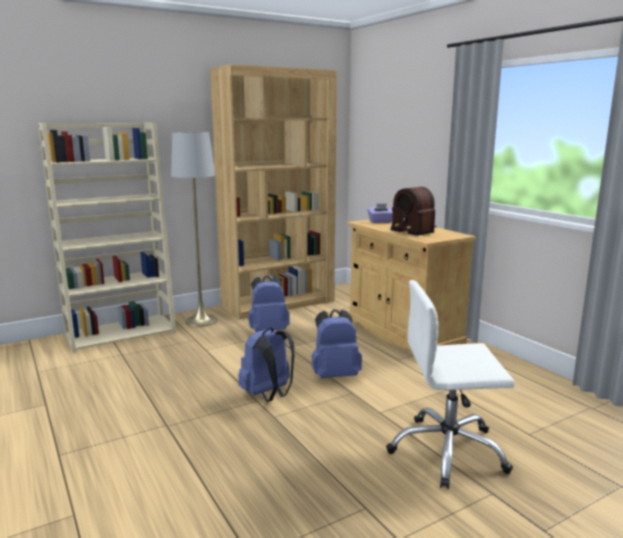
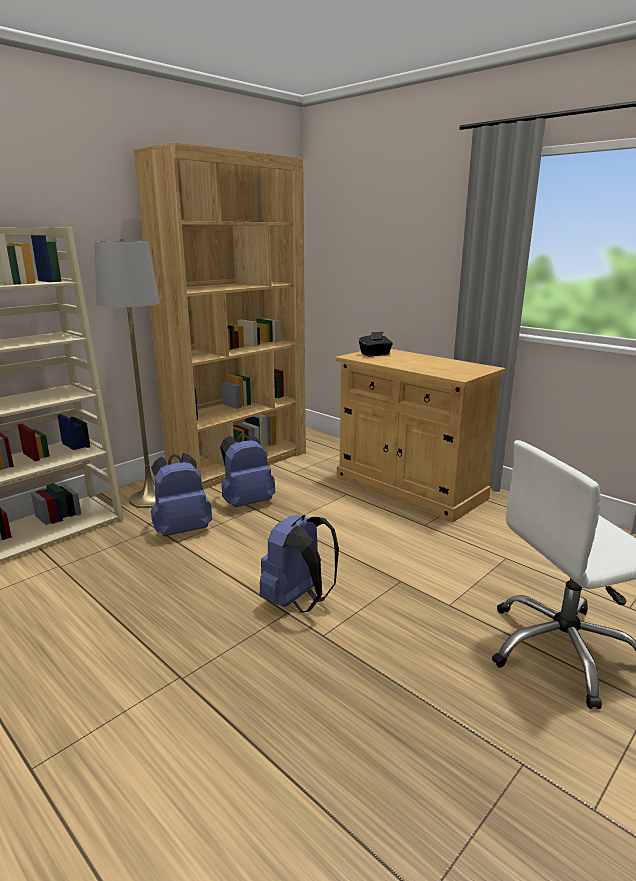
camera: 15 degrees left, 5 degrees up
(335, 375) = (365, 557): blue backpack -> blue backpack (182, 529)
(380, 222) = (375, 354): purple tissue box -> black tissue box
(413, 230) = (427, 364): radio -> none

